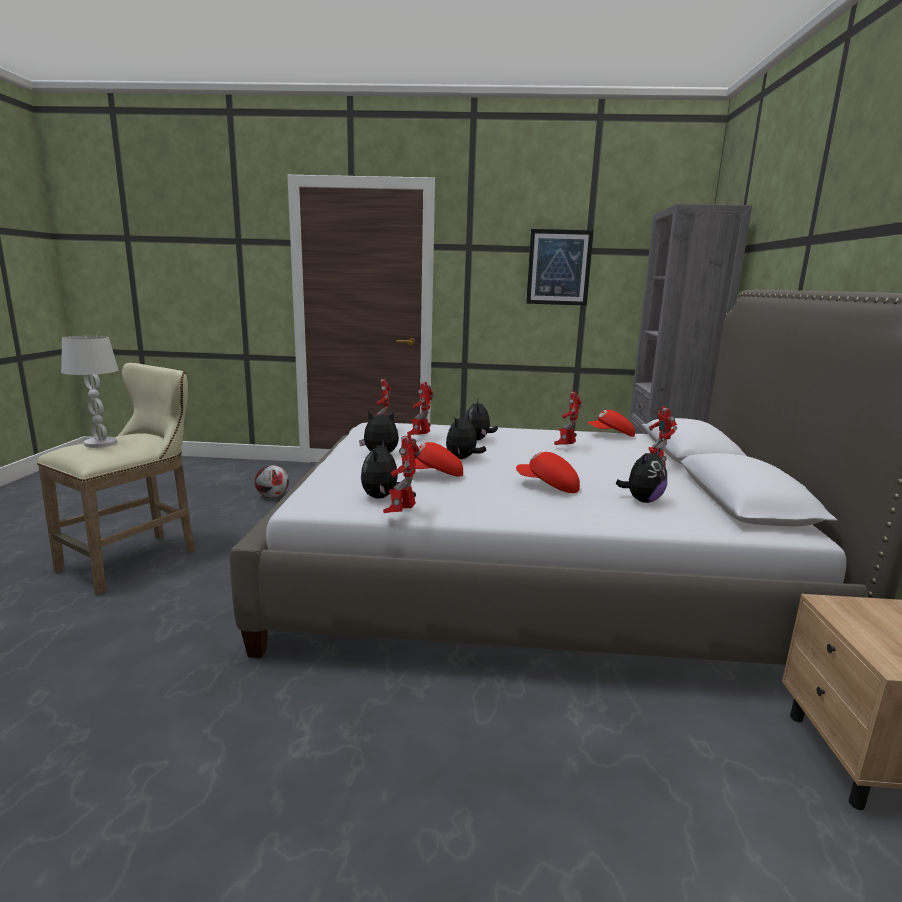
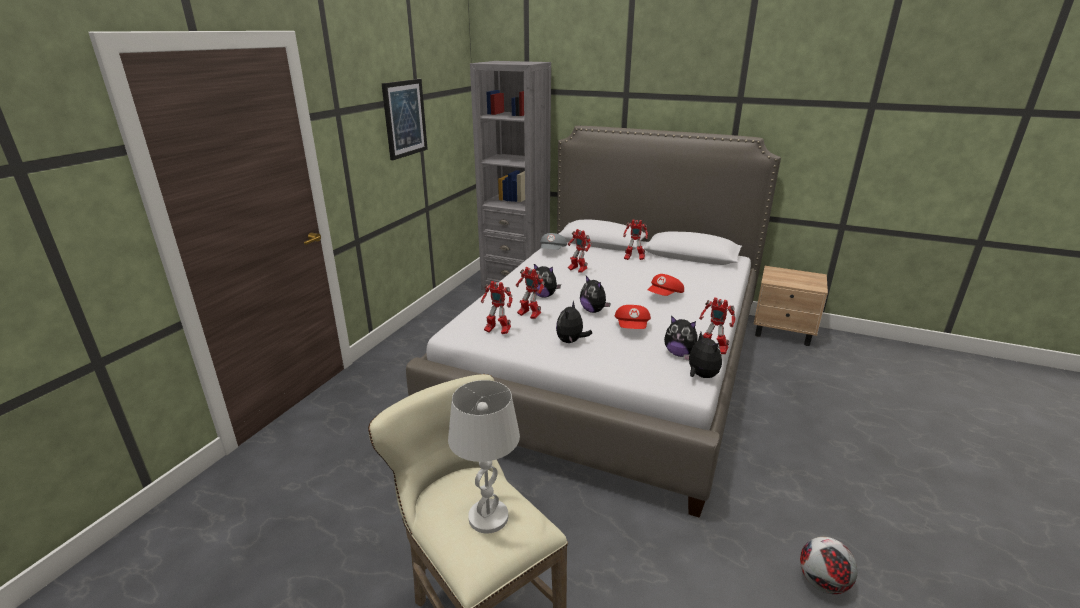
camera: 70 degrees left, 10 degrees up
(272, 496) = (345, 489): football -> football (821, 582)
(611, 435) = (553, 251): red cap -> grey cap
(642, 500) = (691, 277): plush toy -> plush toy (700, 376)

